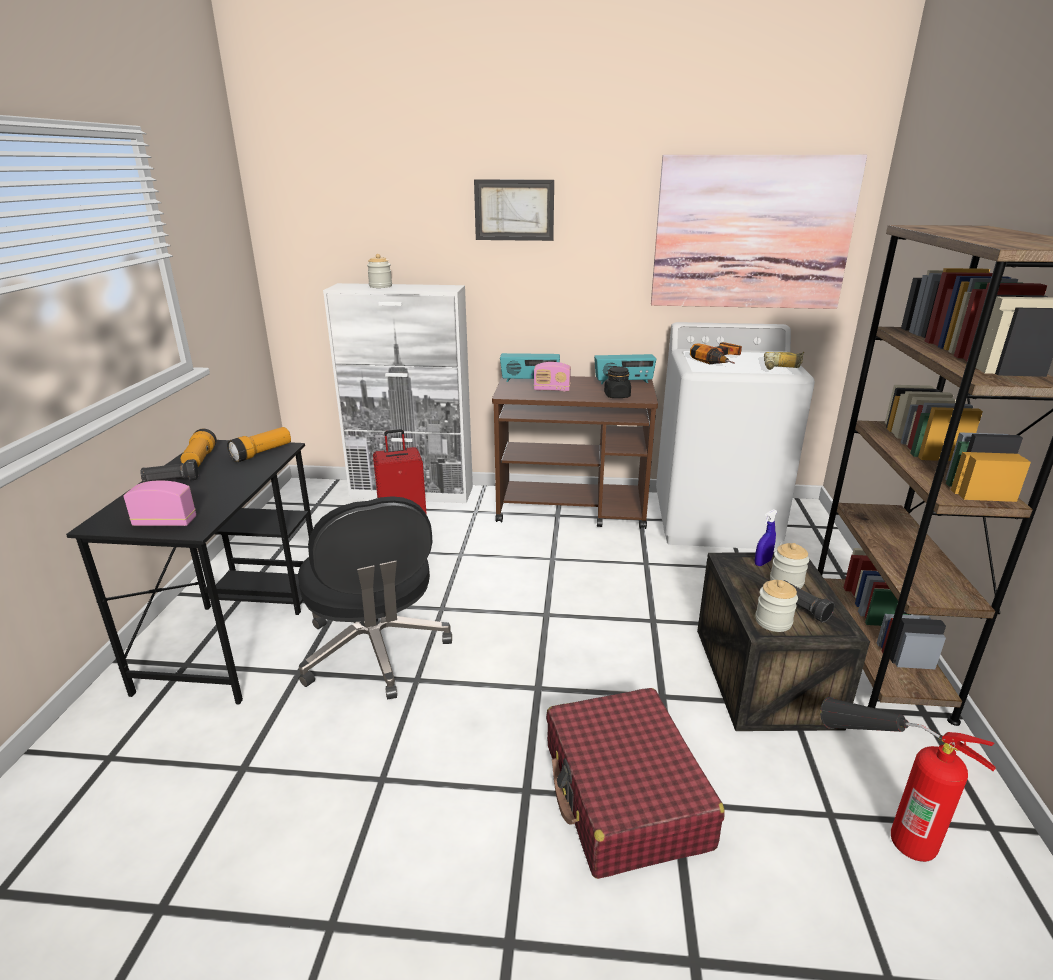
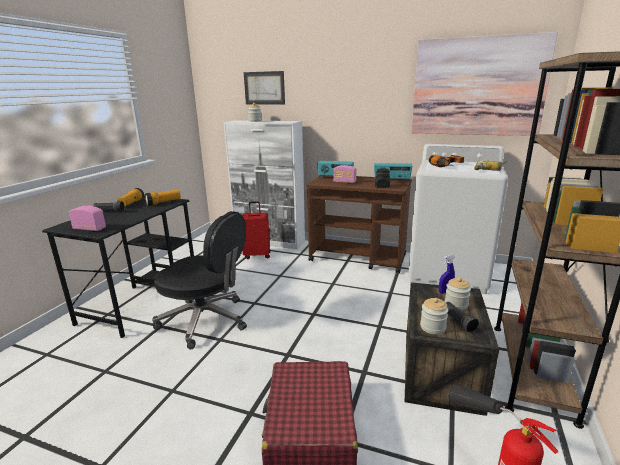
camera: 15 degrees right, 5 degrees down
(375, 651) = (206, 320): black office chair -> black office chair turned 60 degrees counterclockwise
(514, 210) = (330, 77): picture -> picture (264, 88)

